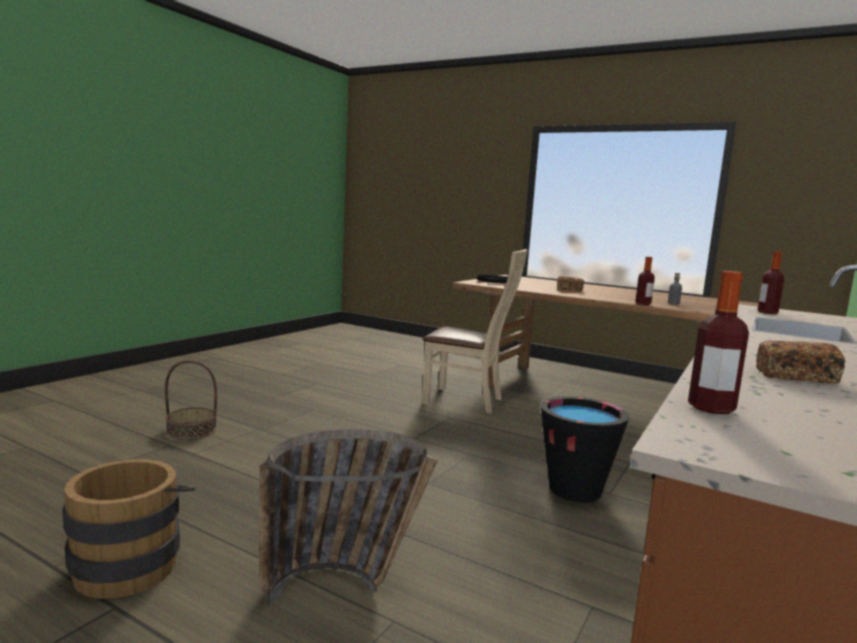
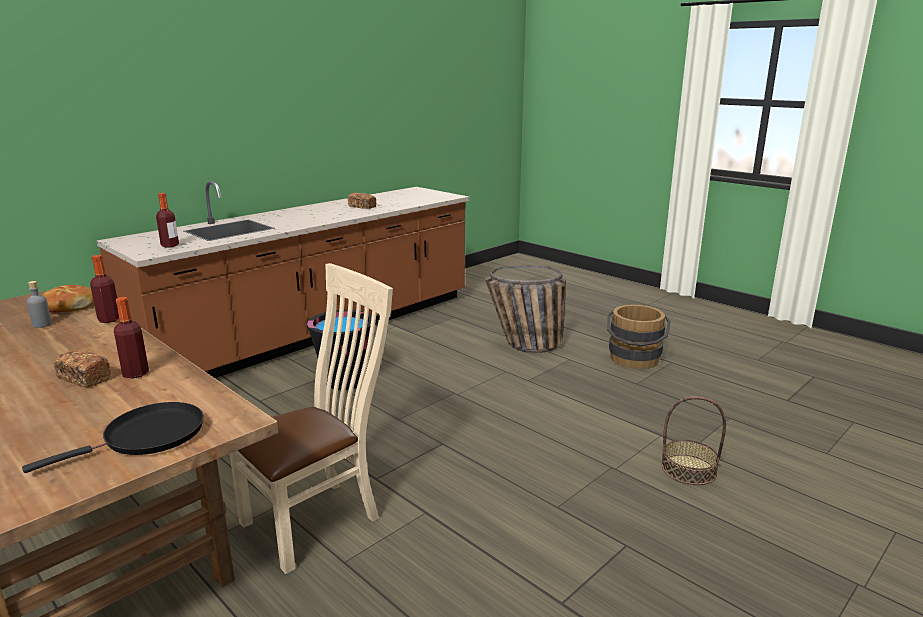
camera: 165 degrees left, 10 degrees up
(468, 401) = (319, 519): beige chair -> beige chair turned 105 degrees clockwise
(697, 309) = (69, 307): none -> bread
(711, 408) = (427, 201): bottle -> bottle (135, 373)

